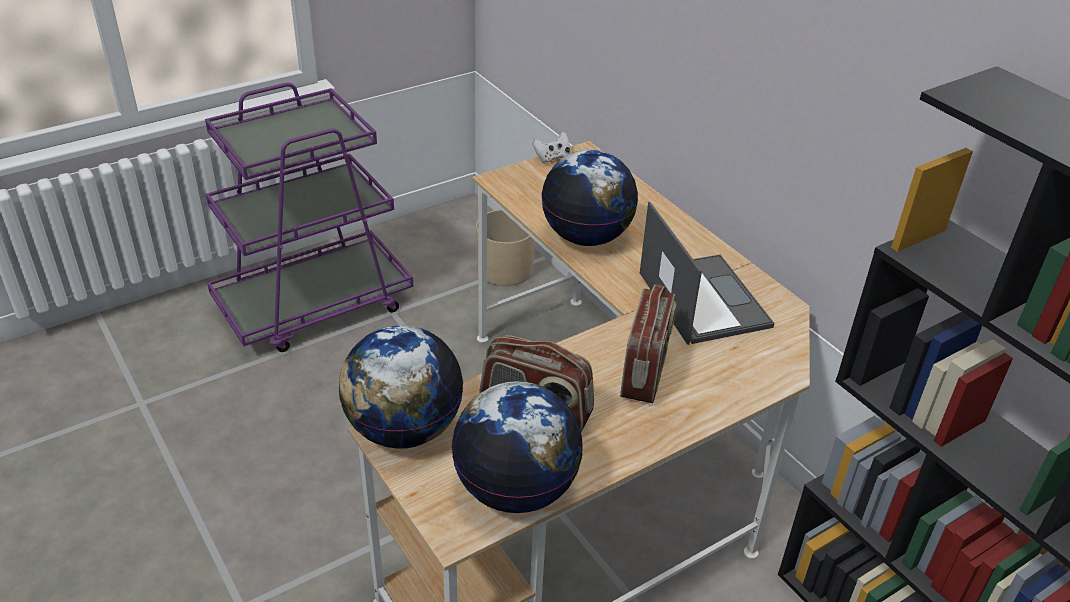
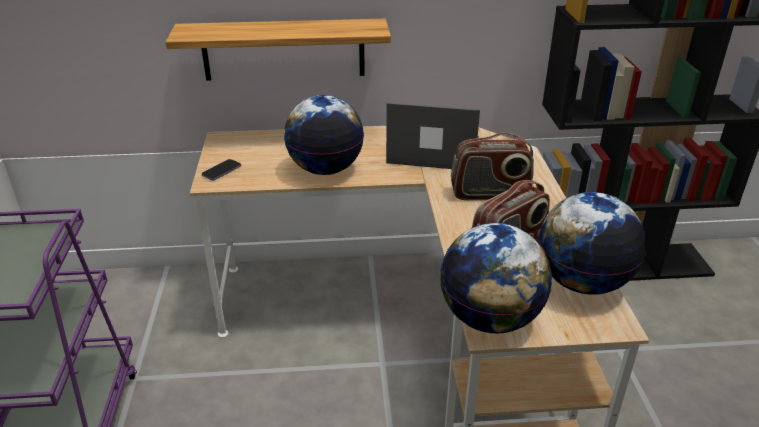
camera: 60 degrees left, 5 degrees down
(505, 269) = (156, 290): beige planter -> none
(524, 178) = (221, 171): none -> phone
(552, 158) = (210, 152): white game controller -> none
(645, 371) = (490, 194): radio -> radio turned 135 degrees clockwise
(667, 92) = (283, 49): none -> shelf

